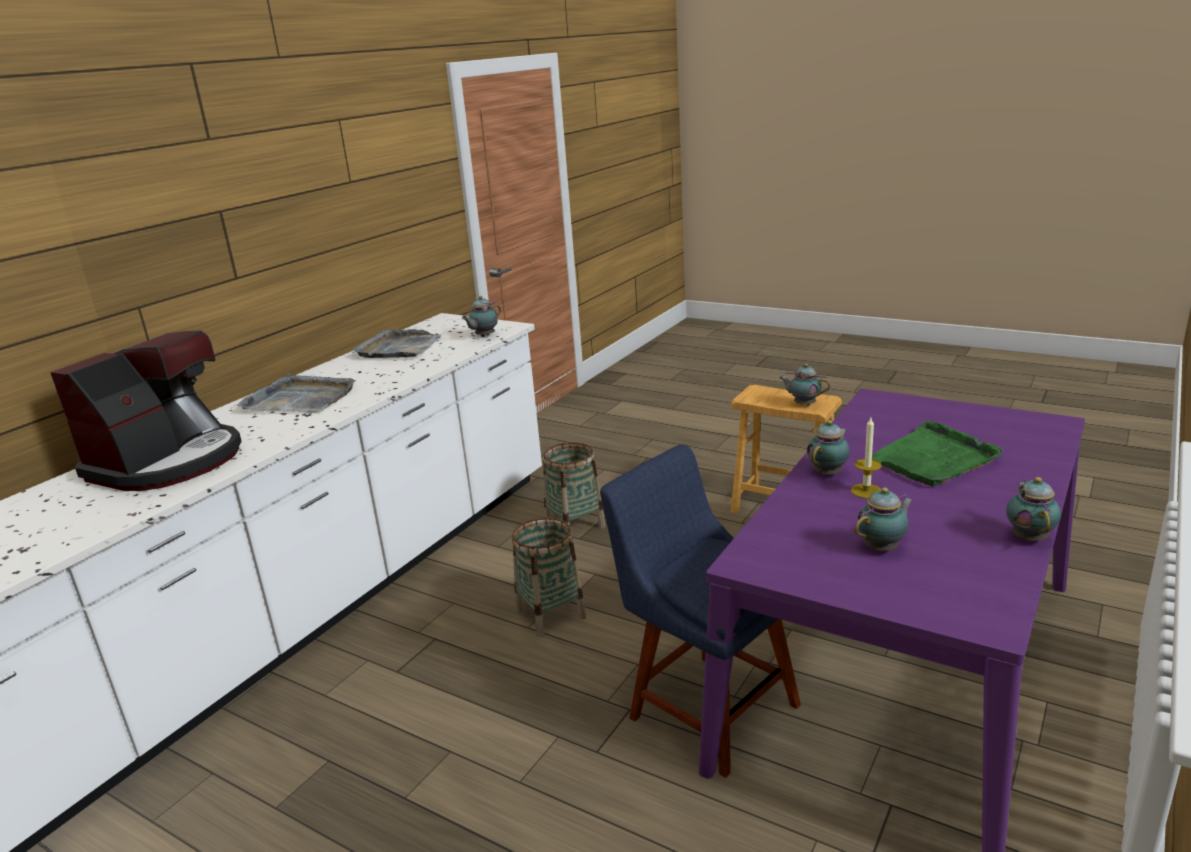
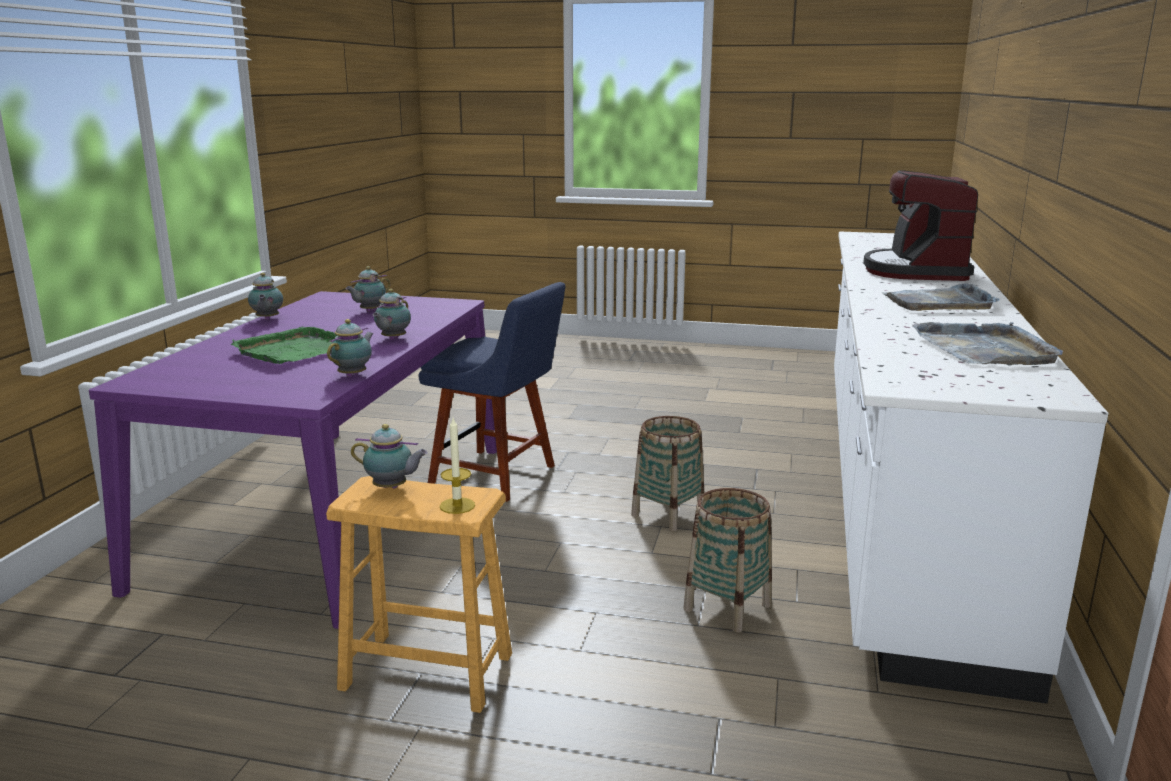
camera: 160 degrees right, 5 degrees down
(484, 336) = (900, 369): teapot -> teapot (354, 375)
(866, 491) = (366, 332): candle -> candle (457, 505)

